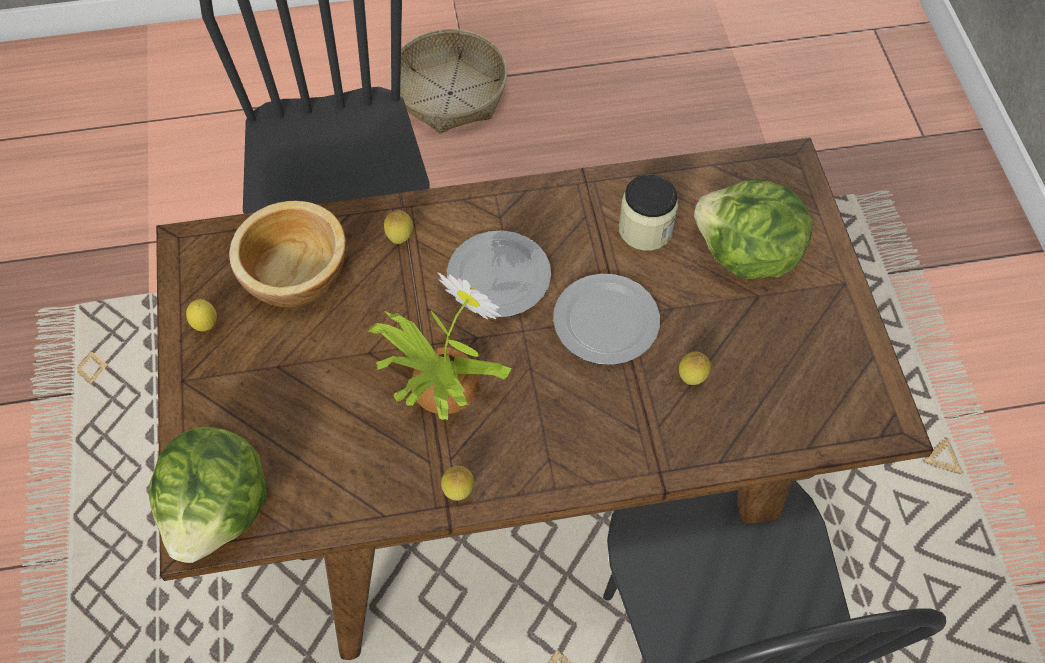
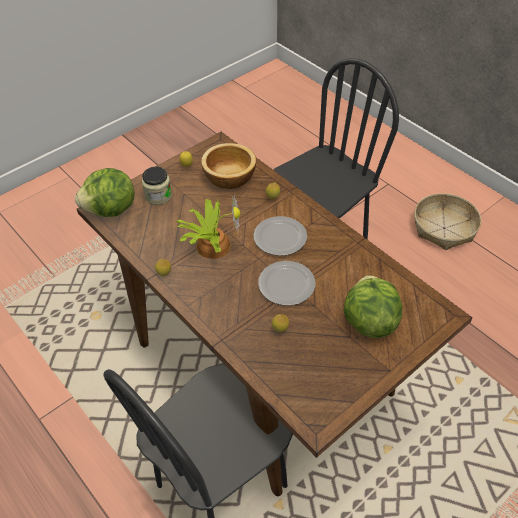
camera: 60 degrees right, 10 degrees down
(645, 229) = (350, 276): jar -> jar (158, 196)

